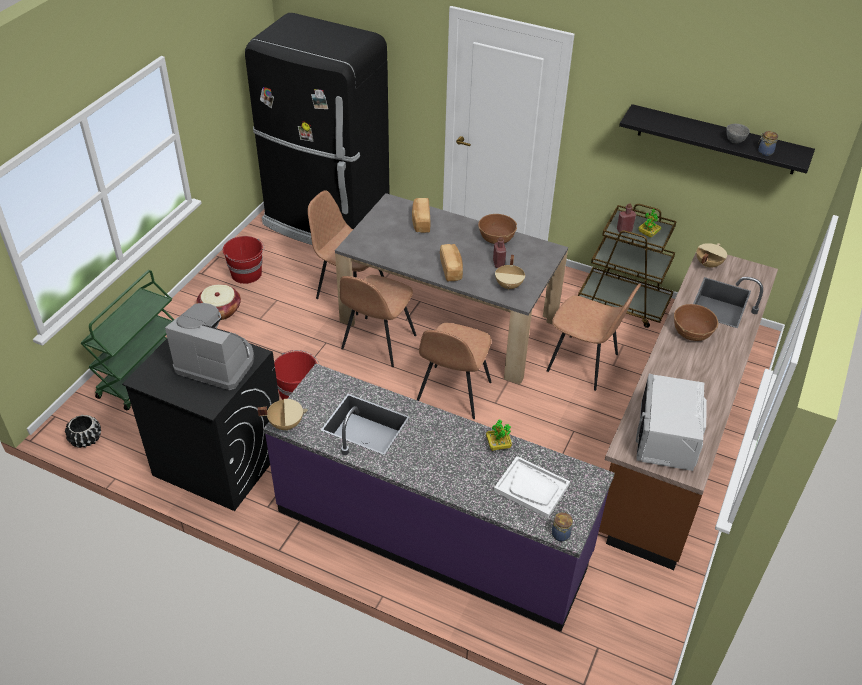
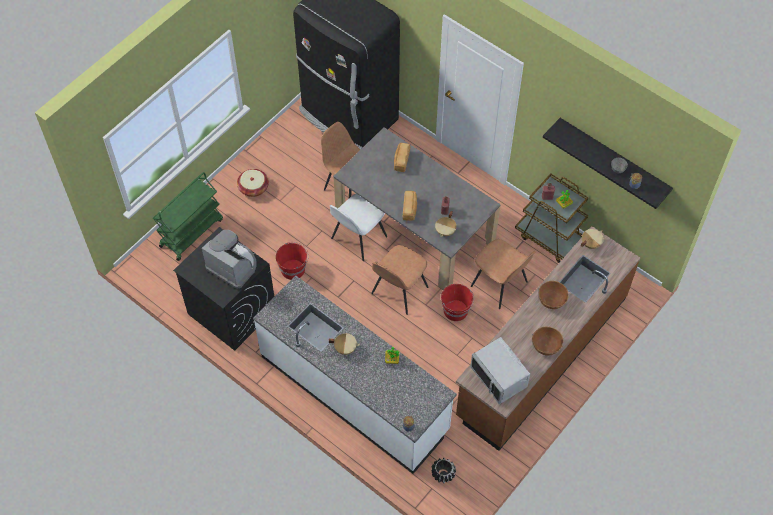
camera: 15 degrees right, 15 degrees up
(86, 439) = (149, 278): black planter -> black planter (443, 474)
(247, 274) = (278, 157): red bucket -> red bucket (456, 310)
(286, 423) = (267, 317): beige cooking pot -> beige cooking pot (345, 348)
(377, 343) = (358, 238): brown chair -> white chair
(433, 533) = (355, 392): purple counter -> white counter
(496, 238) = (451, 186): brown bowl -> brown bowl (546, 346)
(531, 488) = (402, 393): white tray -> none
(667, 438) = (499, 377): grey microwave -> grey microwave turned 60 degrees counterclockwise

